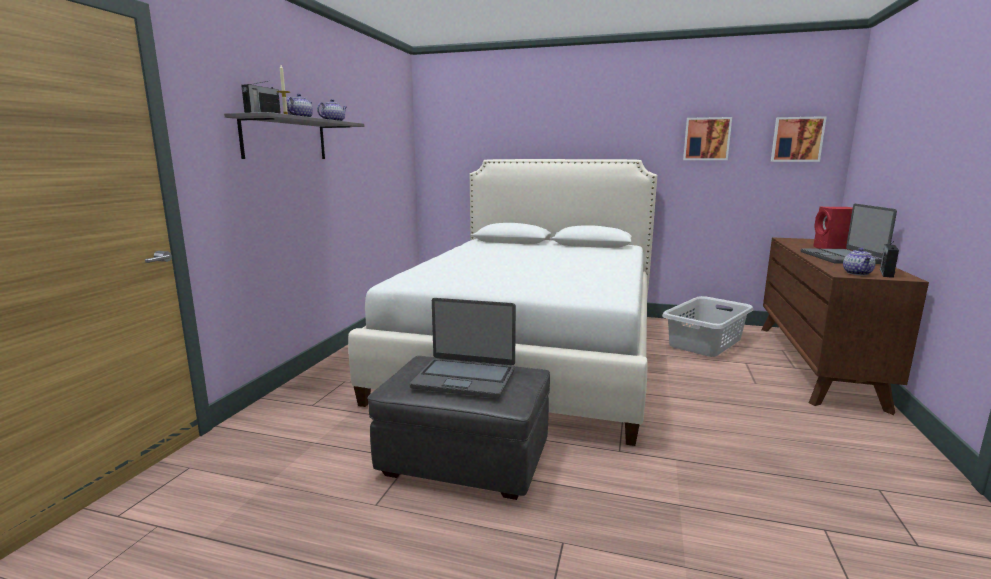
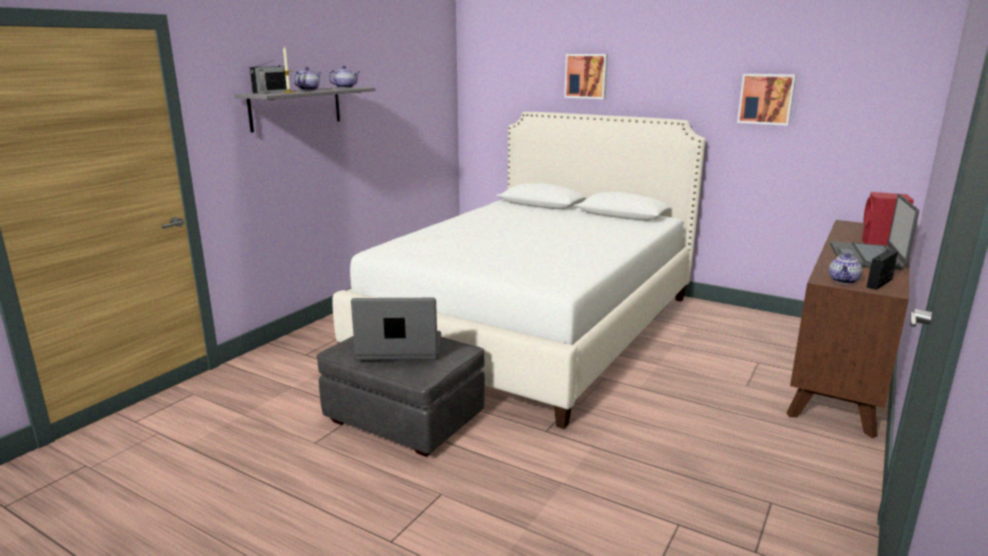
camera: 15 degrees right, 5 degrees up
(464, 378) = (400, 348): laptop -> laptop turned 150 degrees clockwise
(706, 342) = (734, 334): grey laundry basket -> none
(797, 139) = (874, 104): picture -> picture (586, 76)

